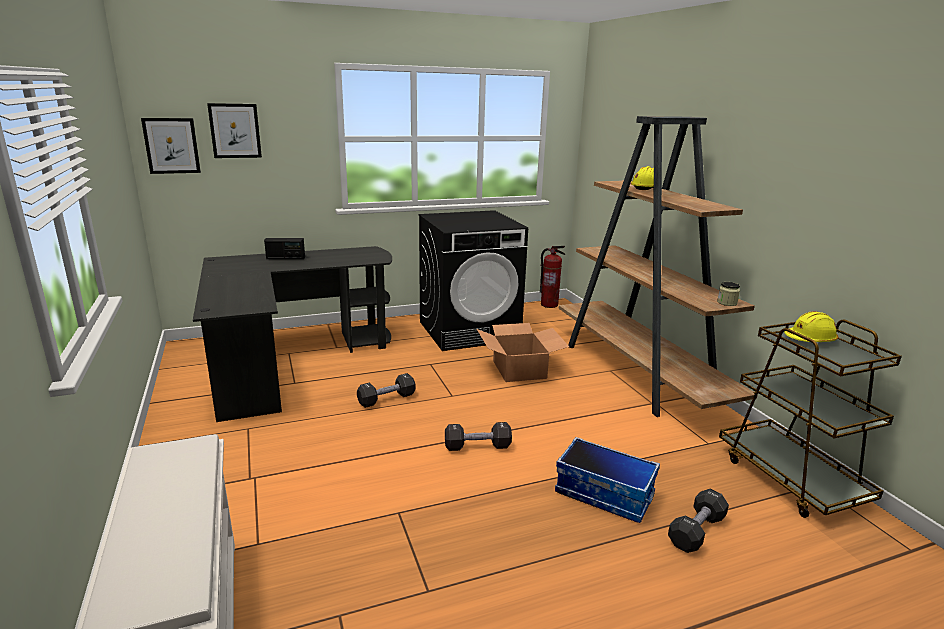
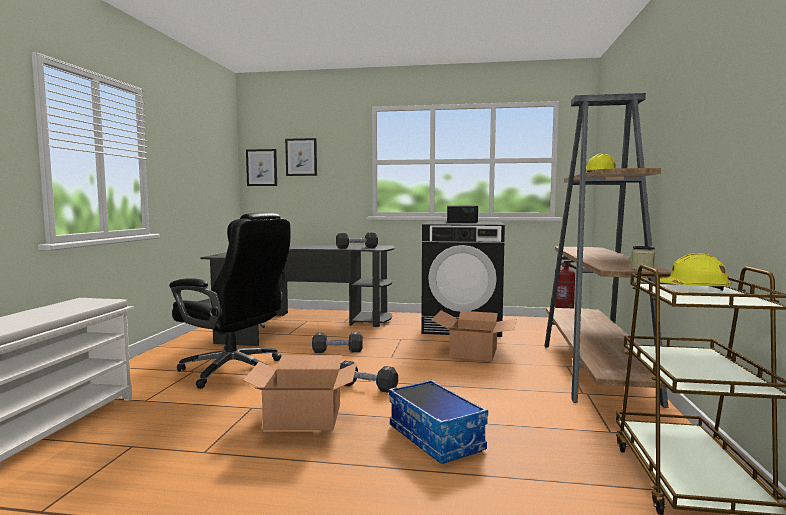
camera: 30 degrees right, 15 degrees down
(285, 258) = (315, 245): radio -> radio (462, 222)
(305, 461) = (234, 370): none -> black office chair
(465, 507) = (303, 416): none -> cardboard box
(696, 531) = (496, 486): black dumbbell -> black dumbbell (357, 248)

